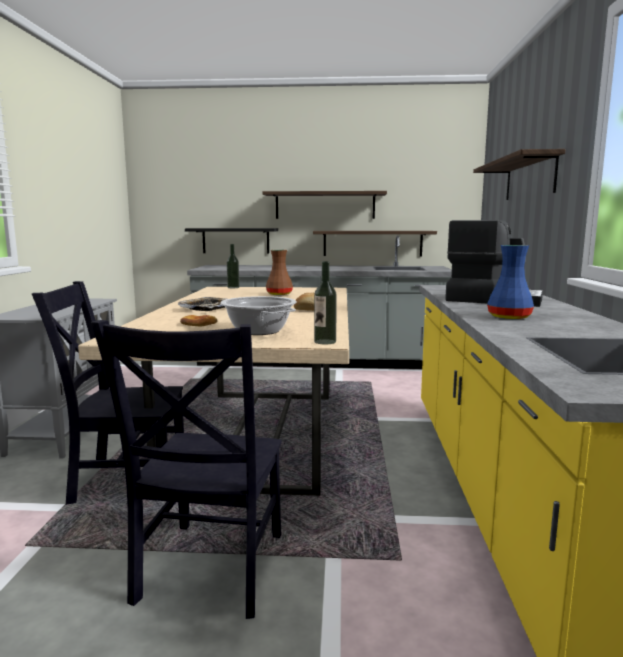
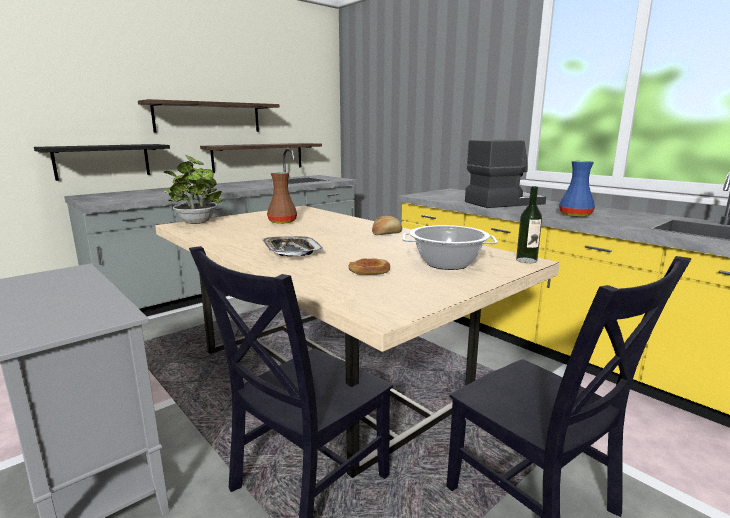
camera: 45 degrees left, 5 degrees up
(233, 287) = (196, 221): bottle -> potted plant
(529, 178) = (432, 101): shelf -> none

